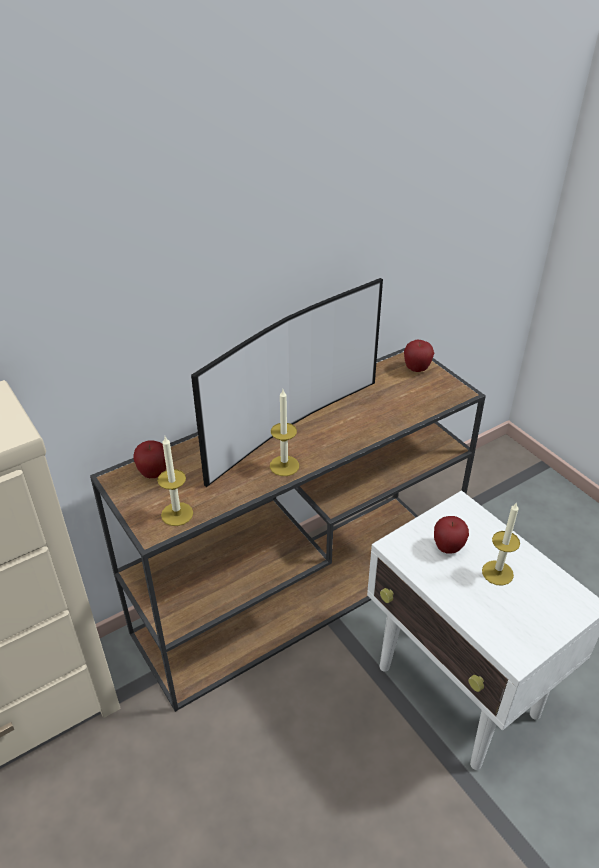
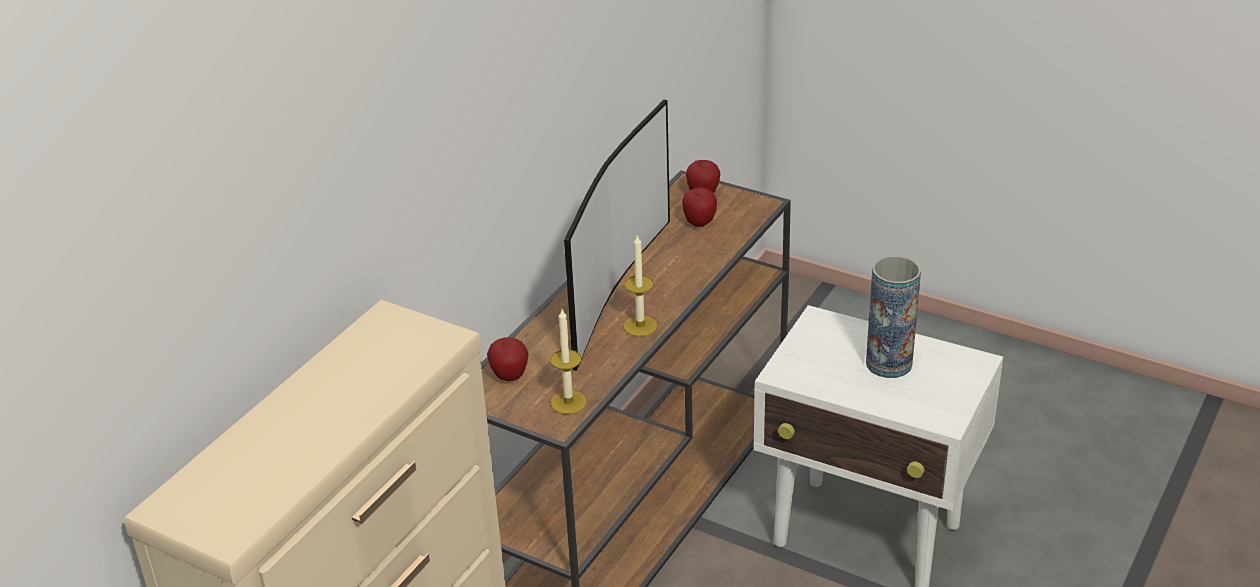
camera: 25 degrees left, 5 degrees down
(448, 548) = (829, 358): apple -> apple (699, 223)
(497, 573) = (888, 363): candle -> vase

